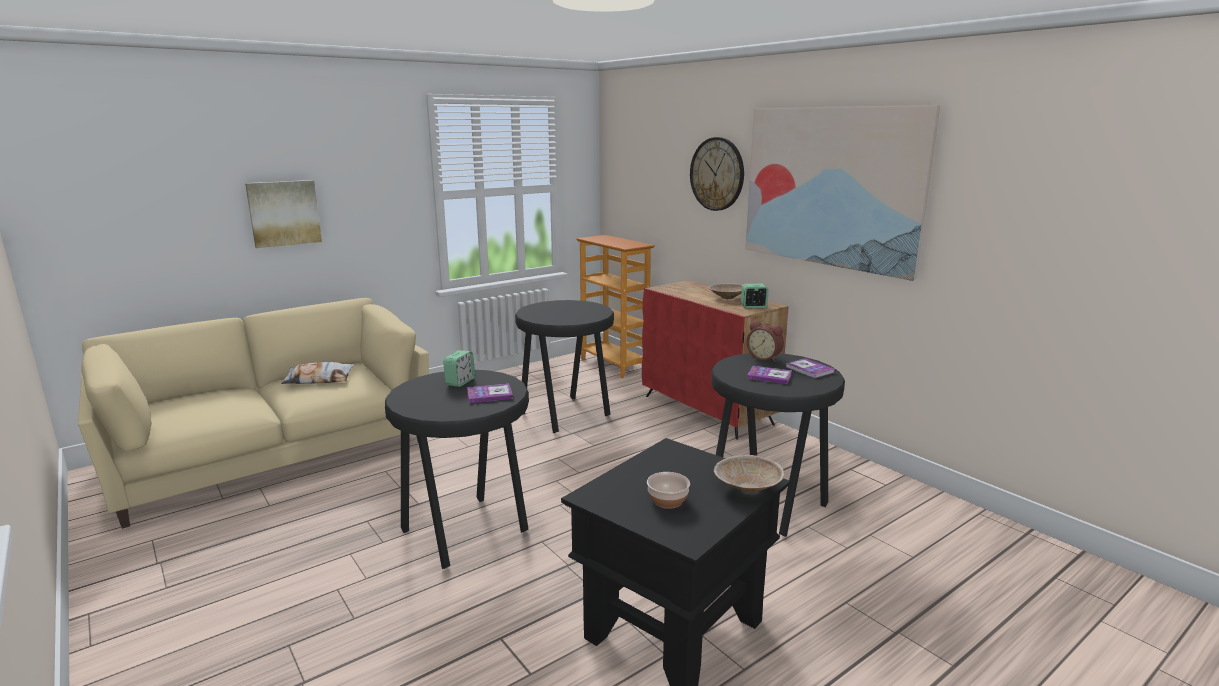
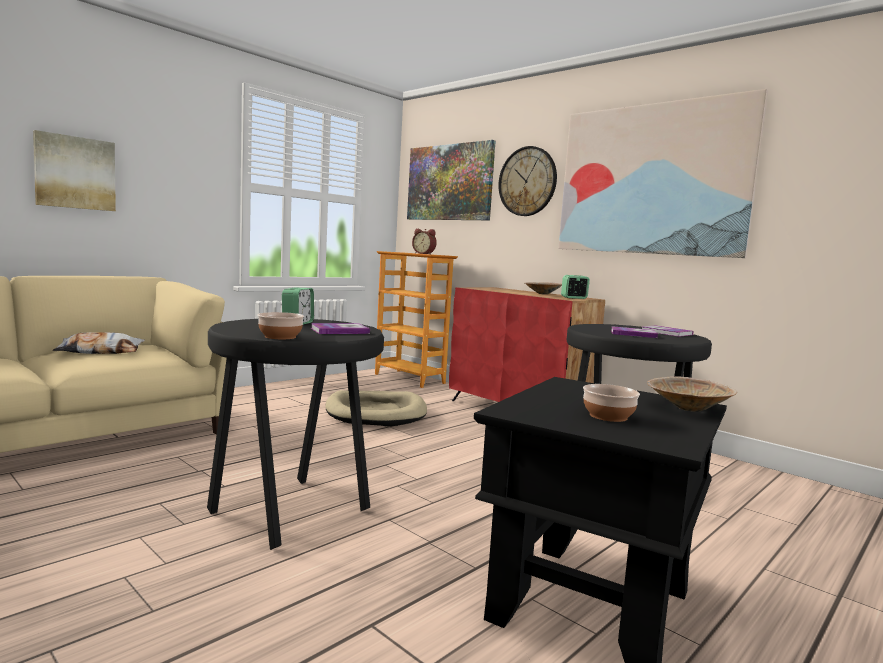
camera: 10 degrees left, 10 degrees down
(436, 412) = (280, 336): none -> bowl
(566, 415) = (376, 413): black stool -> beige dog bed
(645, 166) = (449, 182): none -> picture
(765, 357) = (613, 326): alarm clock -> alarm clock (424, 254)

